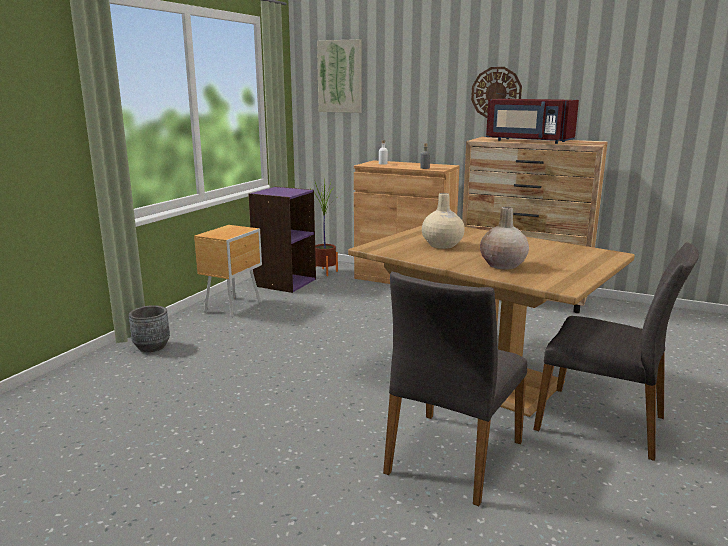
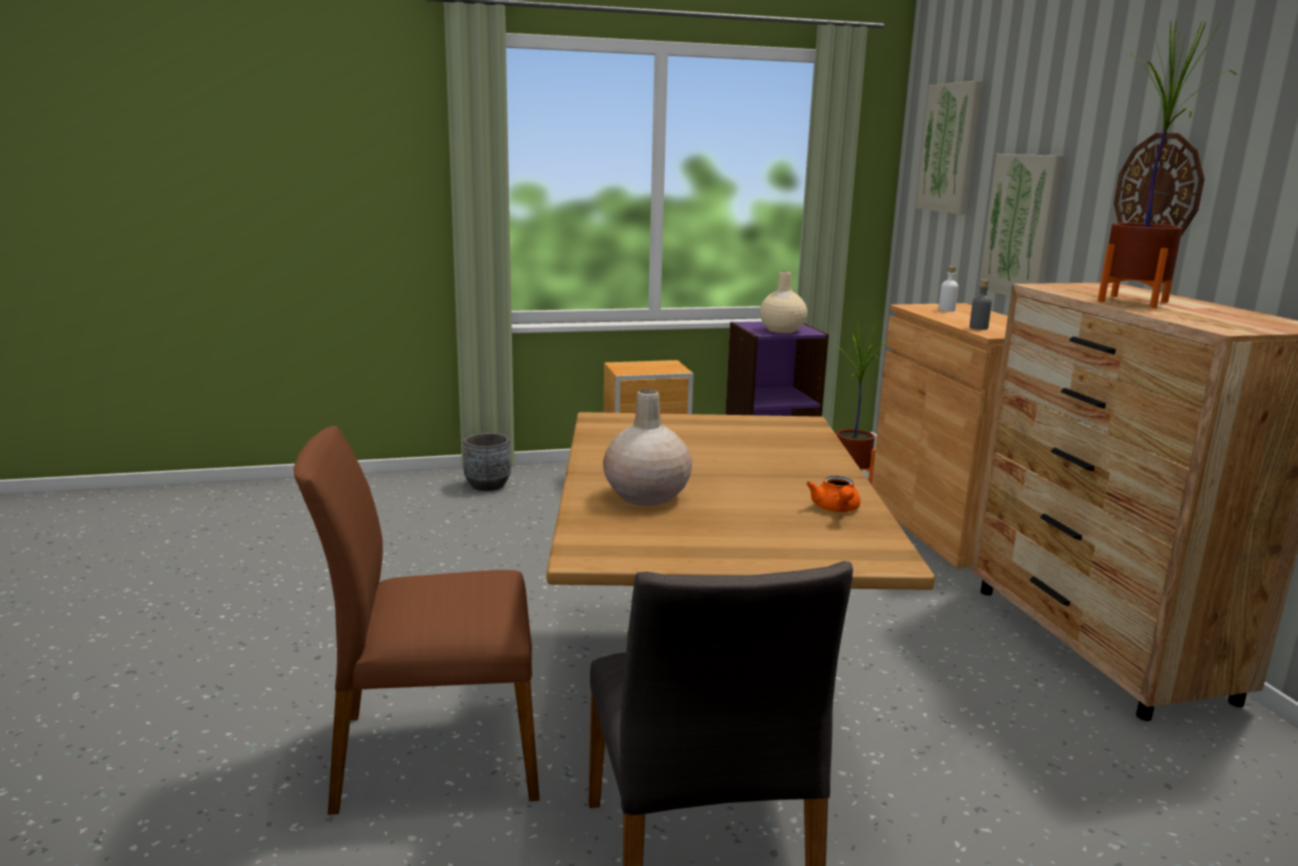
camera: 50 degrees right, 0 degrees up
(408, 115) = (1022, 226): none -> picture
(442, 245) = (690, 446): beige vase -> beige vase (781, 330)
(452, 457) = (435, 752): grey chair -> brown chair
(528, 141) = (1133, 302): red microwave -> potted plant
(555, 247) = (836, 509): none -> orange teapot

